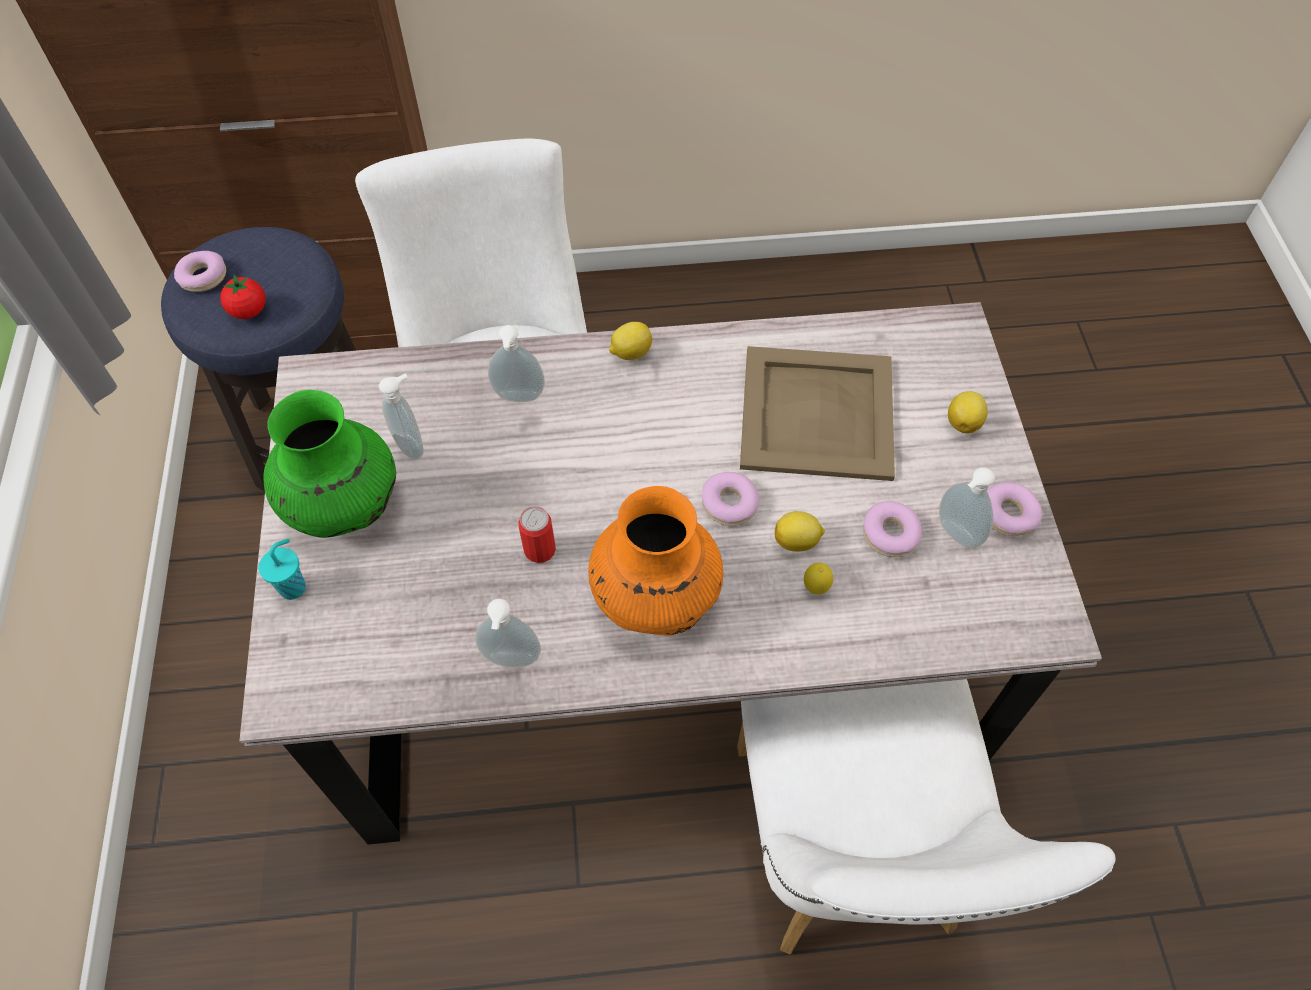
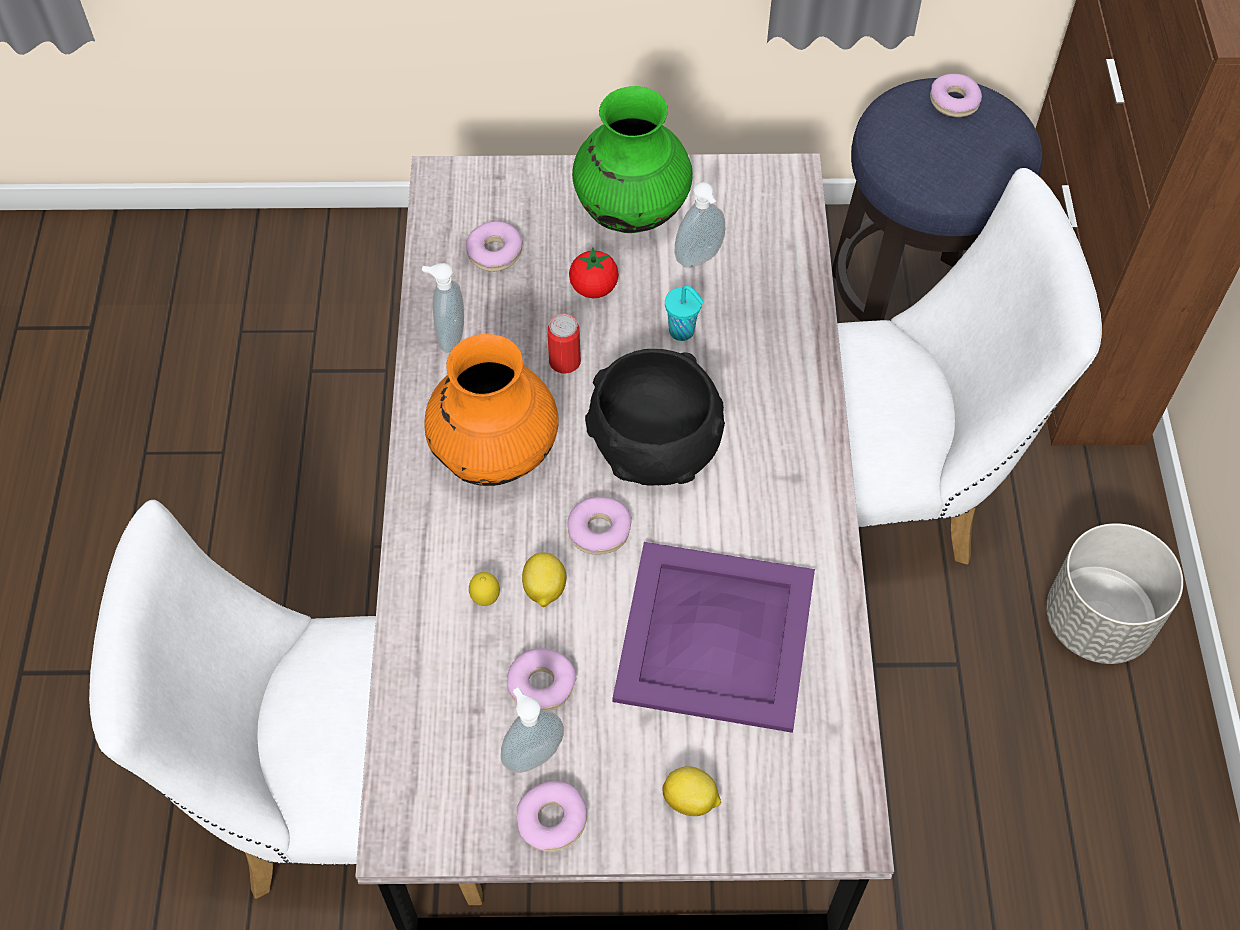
camera: 95 degrees right, 0 degrees up
(249, 311) = (907, 141): tomato -> tomato (594, 288)
(294, 586) = (550, 180): turquoise cup -> turquoise cup (683, 332)
(395, 630) = (495, 252): none -> donut
(519, 398) = (754, 349): soap dispenser -> none
(613, 322) = (1097, 622): none -> grey planter
(626, 466) = (656, 440): none -> black bowl
(630, 352) = (814, 454): lemon -> none
(815, 412) = (717, 634): beige tray -> purple tray

